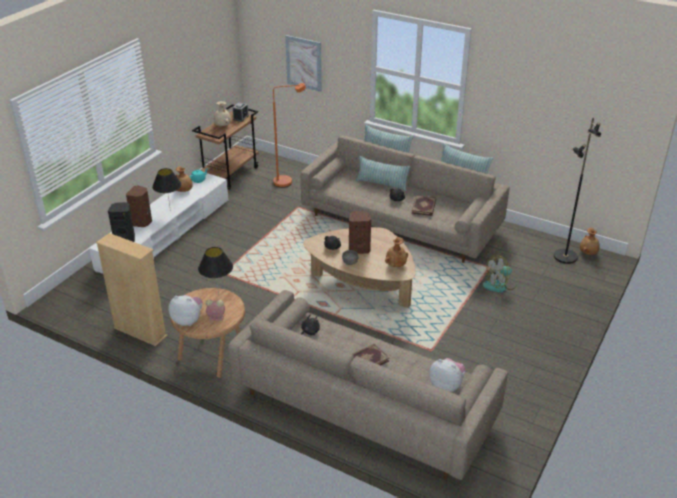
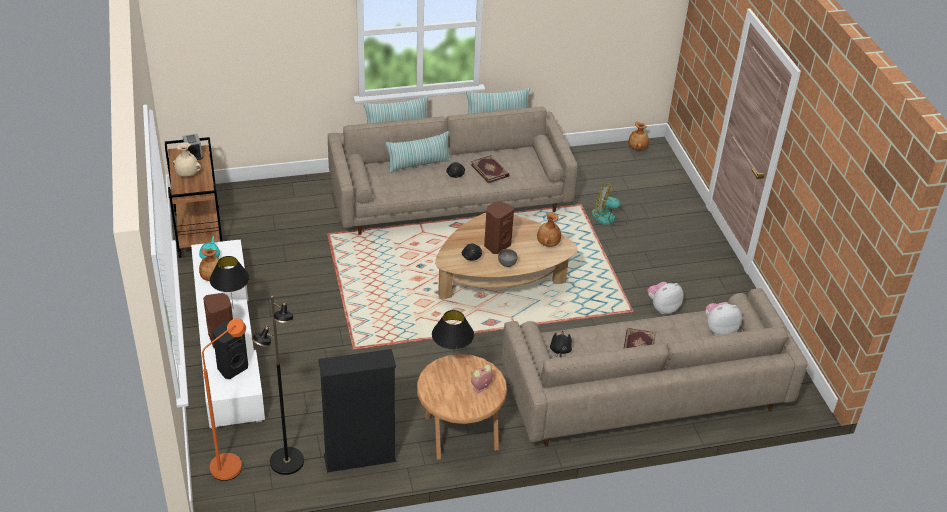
camera: 45 degrees left, 5 degrees up
(140, 332) = (360, 458): beige bookcase -> black bookcase
(188, 320) = (460, 406): plush toy -> plush toy (662, 308)
(288, 182) = (277, 210): orange floor lamp -> orange floor lamp (232, 462)
(304, 63) = (256, 54): picture -> none
(500, 285) = (609, 218): fan -> fan turned 75 degrees clockwise
(564, 257) = (624, 162): black floor lamp -> black floor lamp (286, 462)

